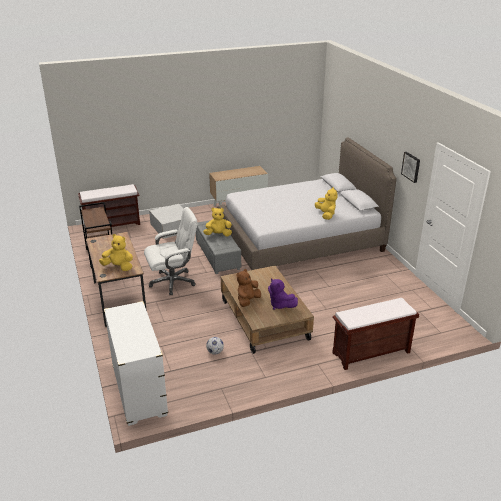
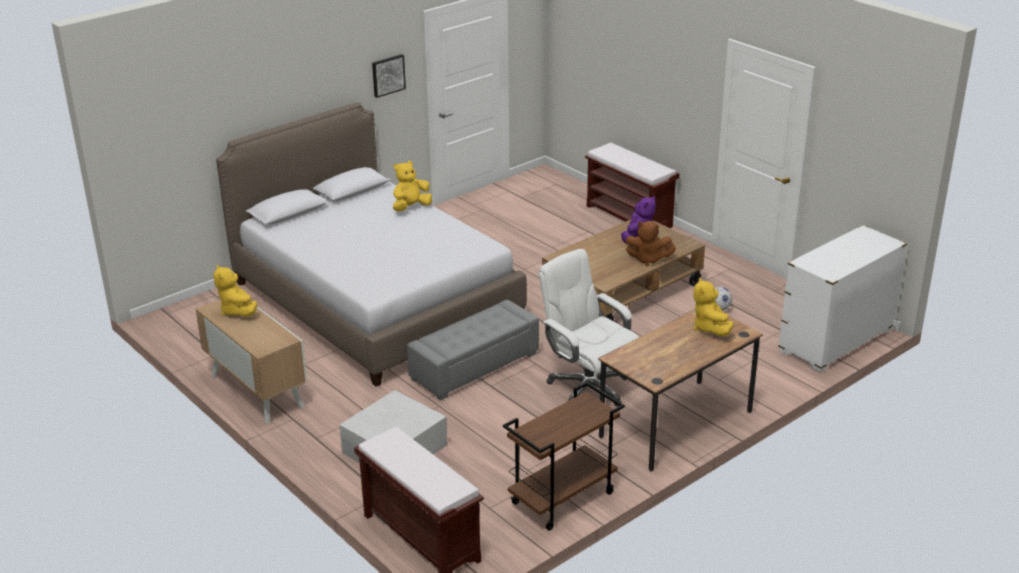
camera: 110 degrees left, 0 degrees up
(218, 235) = (472, 328): yellow plush toy -> yellow plush toy (237, 311)

